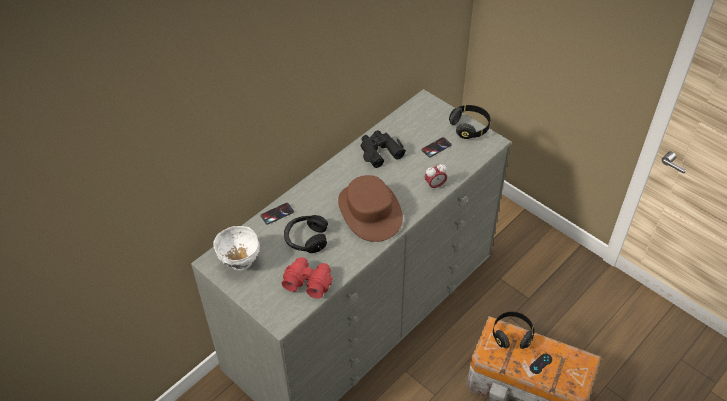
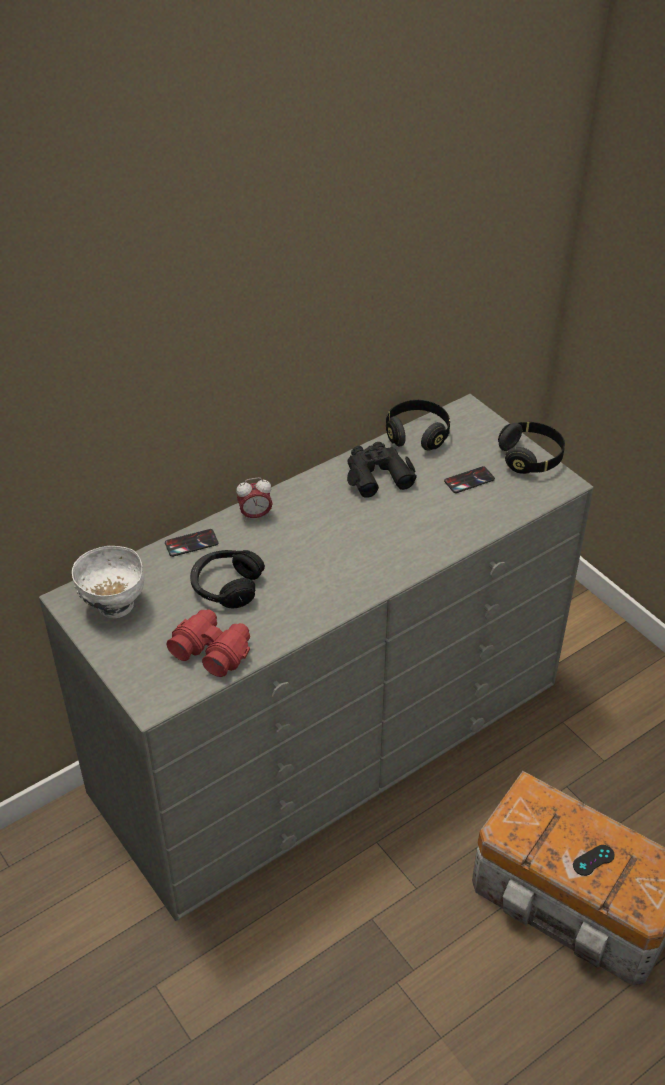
camera: 10 degrees right, 5 degrees down
(369, 211) = (337, 559): brown hat -> none
(435, 185) = (453, 536): alarm clock -> alarm clock (255, 515)
(512, 335) = (554, 806): black headphones -> black headphones (417, 435)

